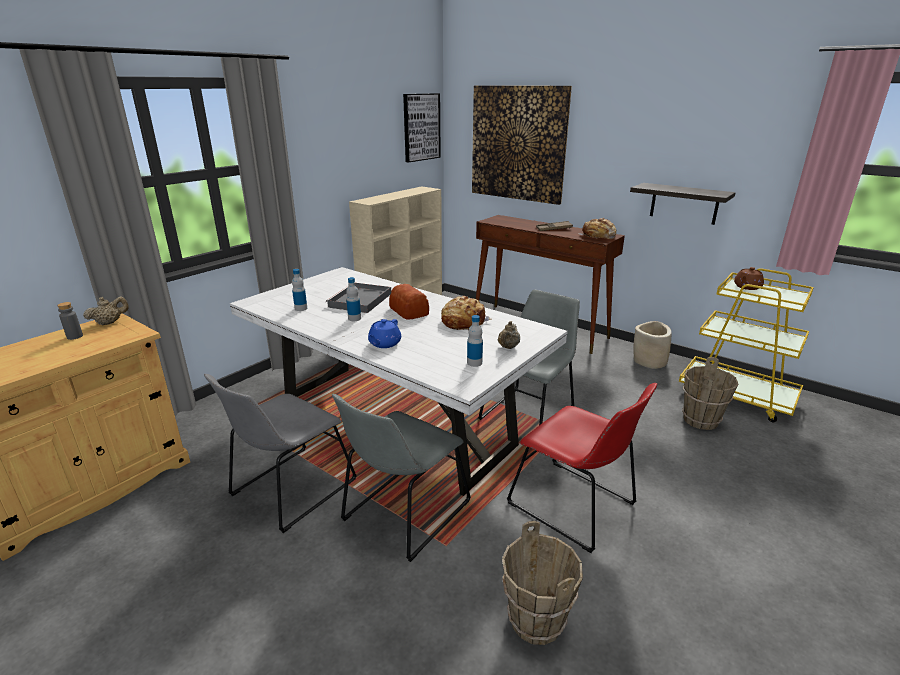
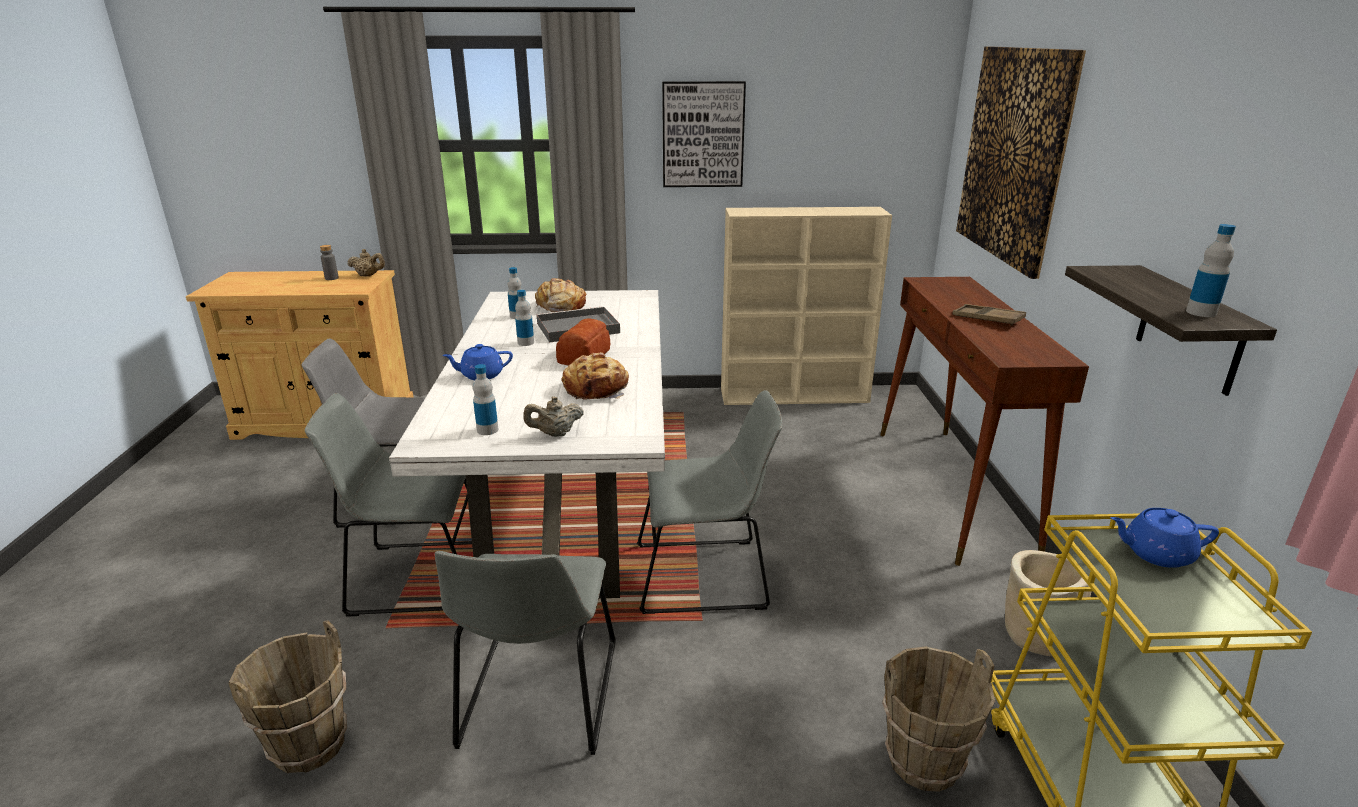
camera: 50 degrees right, 0 degrees up
(421, 127) = (897, 113): picture -> picture (703, 135)
(575, 506) = (538, 699): red chair -> grey chair
(598, 236) = (1025, 352): bread -> bread (560, 306)
(710, 192) = (1201, 312): none -> bottle
(747, 287) = (1155, 554): brown teapot -> blue teapot

